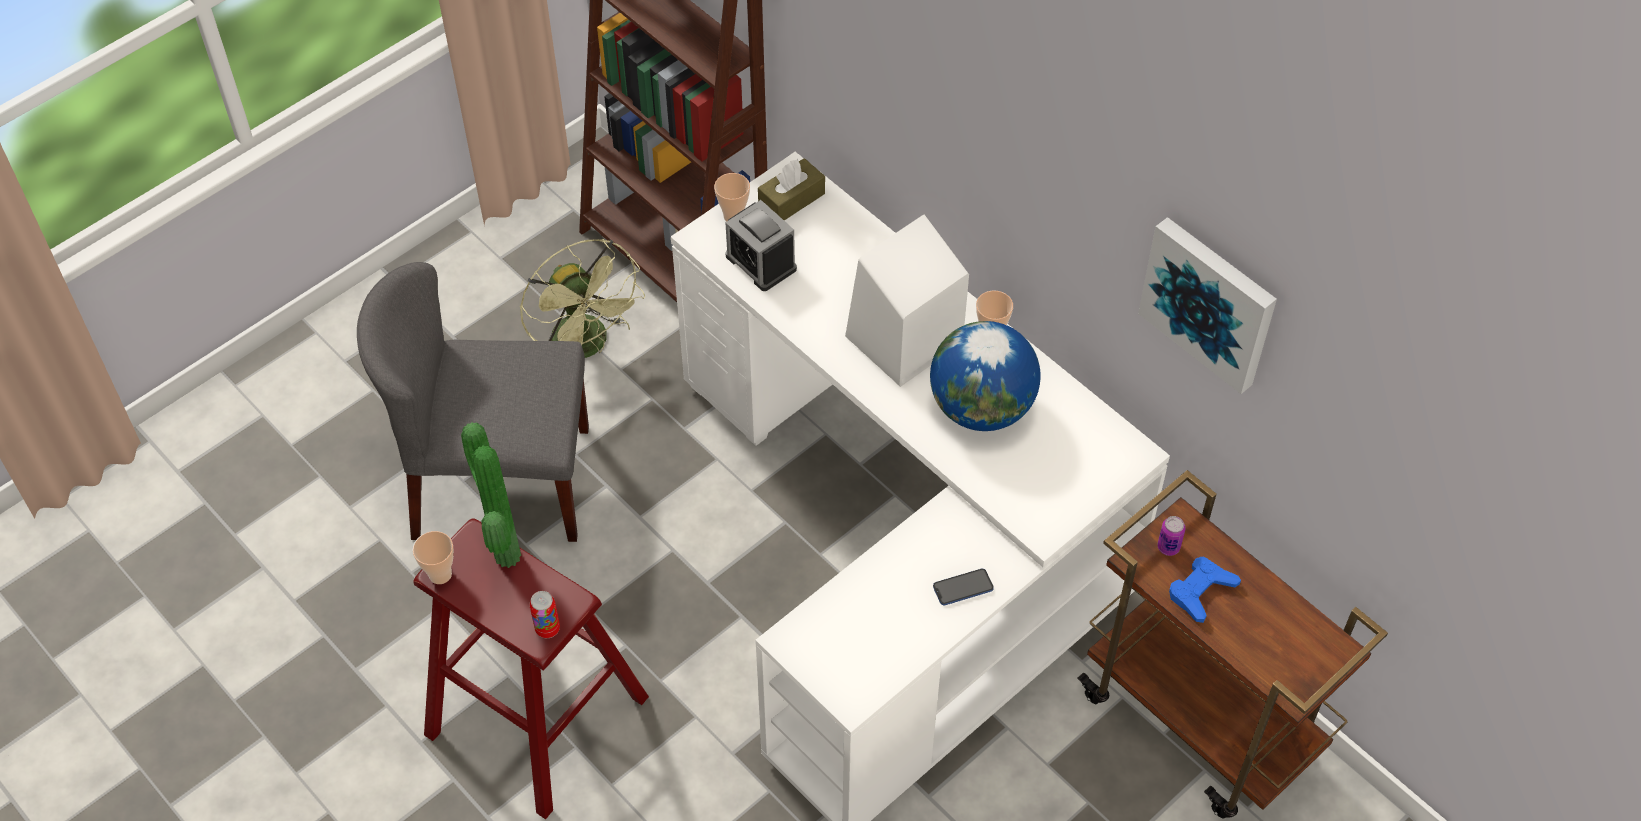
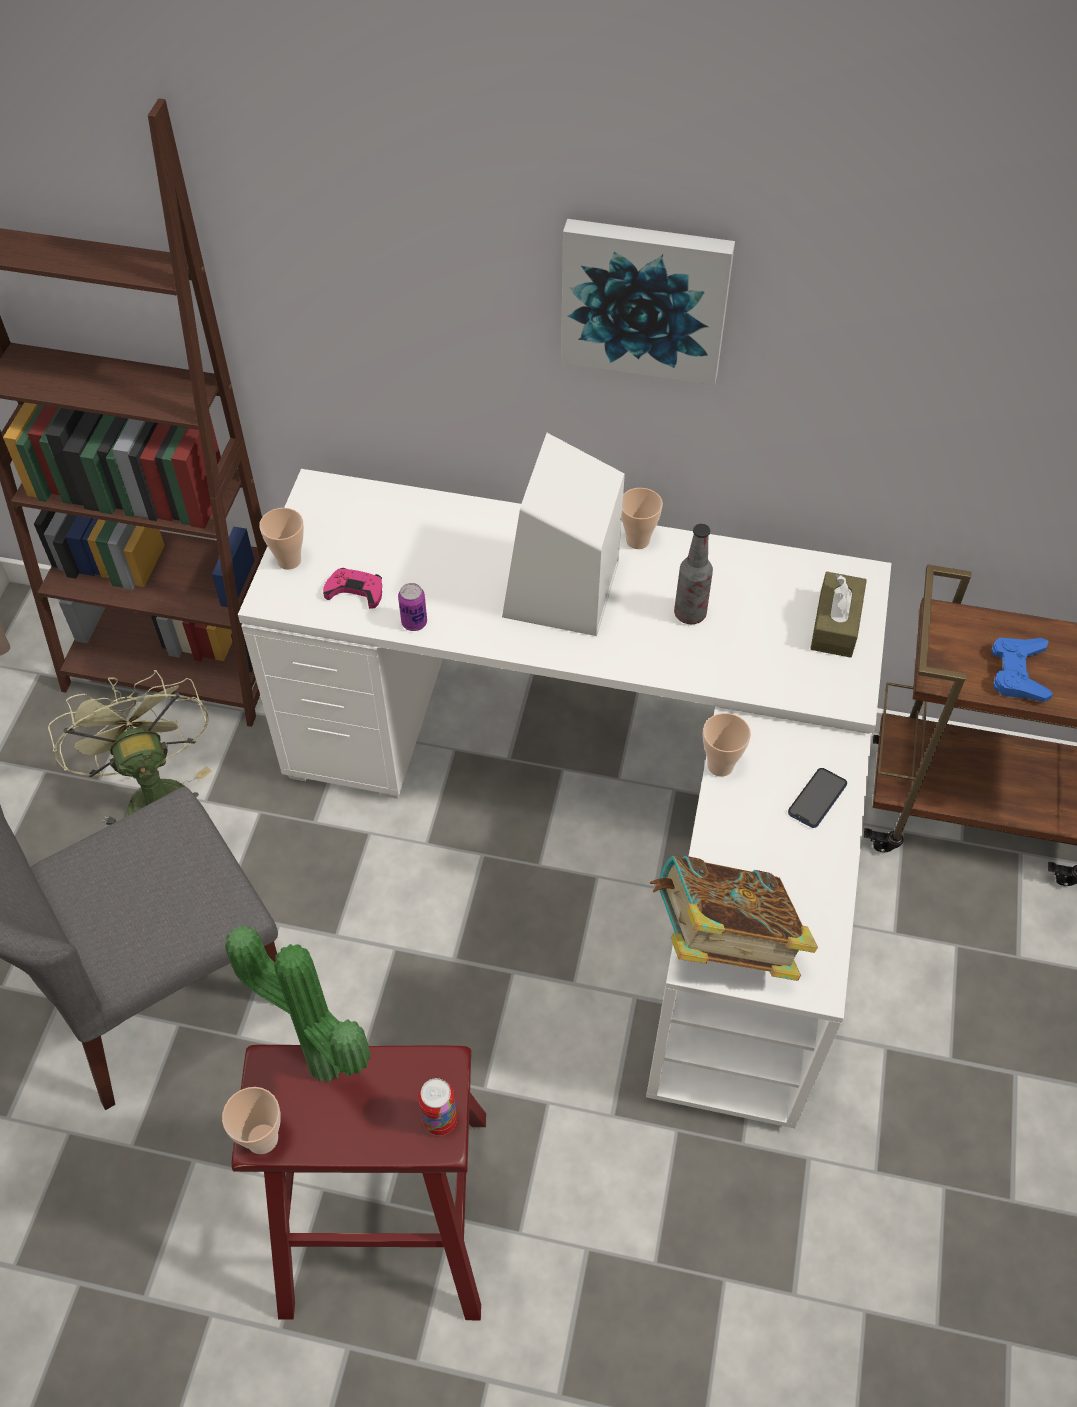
camera: 35 degrees left, 0 degrees up
(588, 345) = (153, 796): green fan -> green fan turned 135 degrees counterclockwise
(761, 262) = (355, 591): alarm clock -> pink game controller
(791, 199) = (336, 515): brown tissue box -> brown tissue box (835, 624)
(814, 638) = (724, 942): none -> book
(915, 526) = (720, 765): none -> cup
(981, 408) = (690, 614): globe -> bottle
(1168, 547) = (955, 649): can -> can (414, 622)
(1210, 302) = (948, 351): picture -> picture (645, 298)

